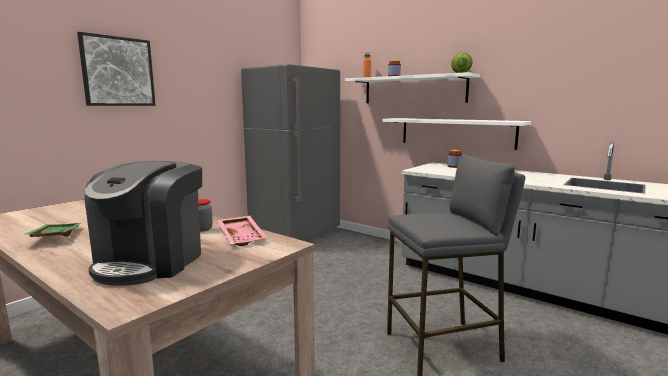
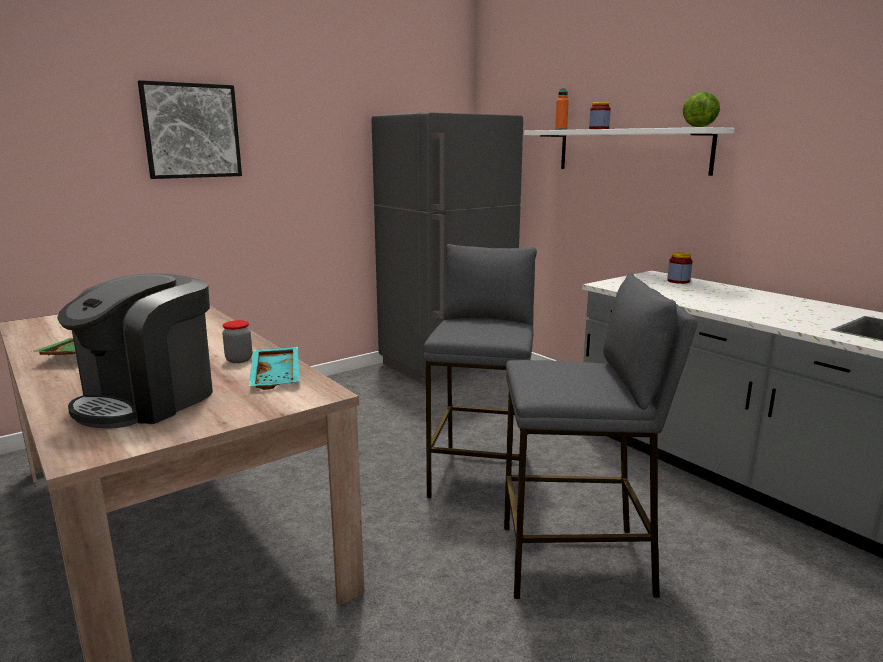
camera: 15 degrees right, 5 degrees up
(242, 237) = (277, 376): pink tray -> turquoise tray
(354, 300) = (481, 473): none -> grey stool
(456, 132) = (691, 224): white shelf -> none

